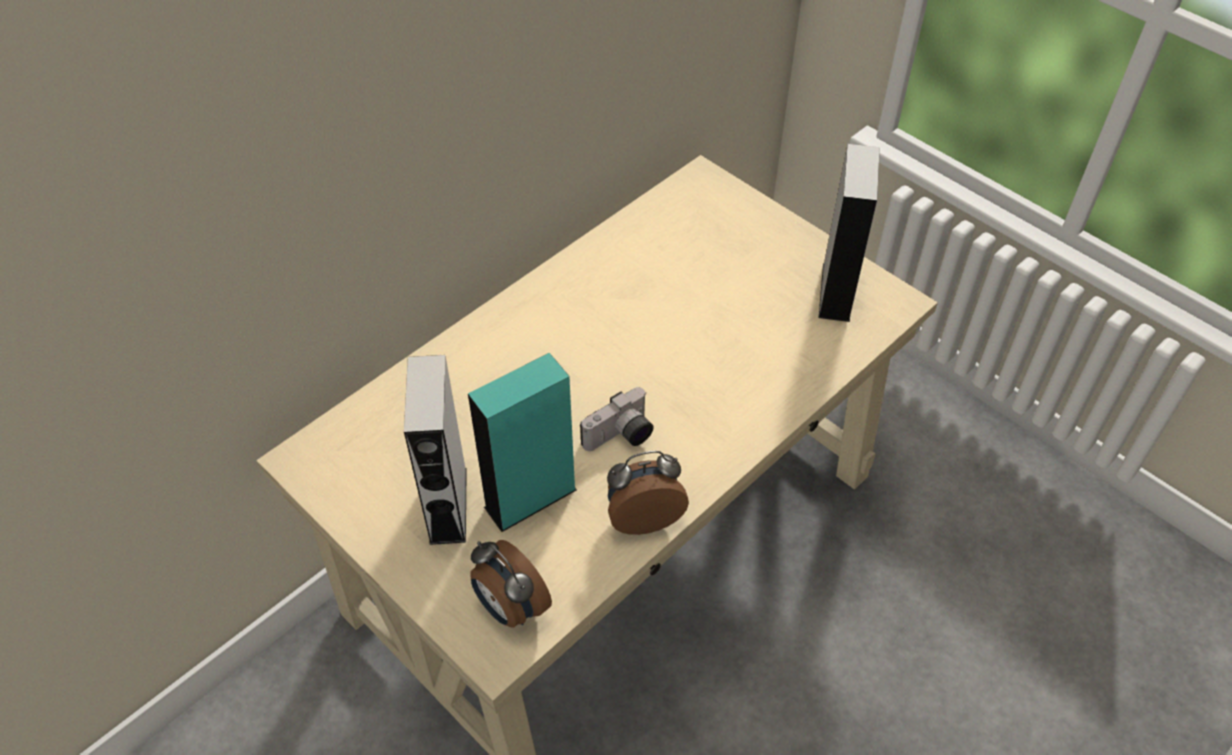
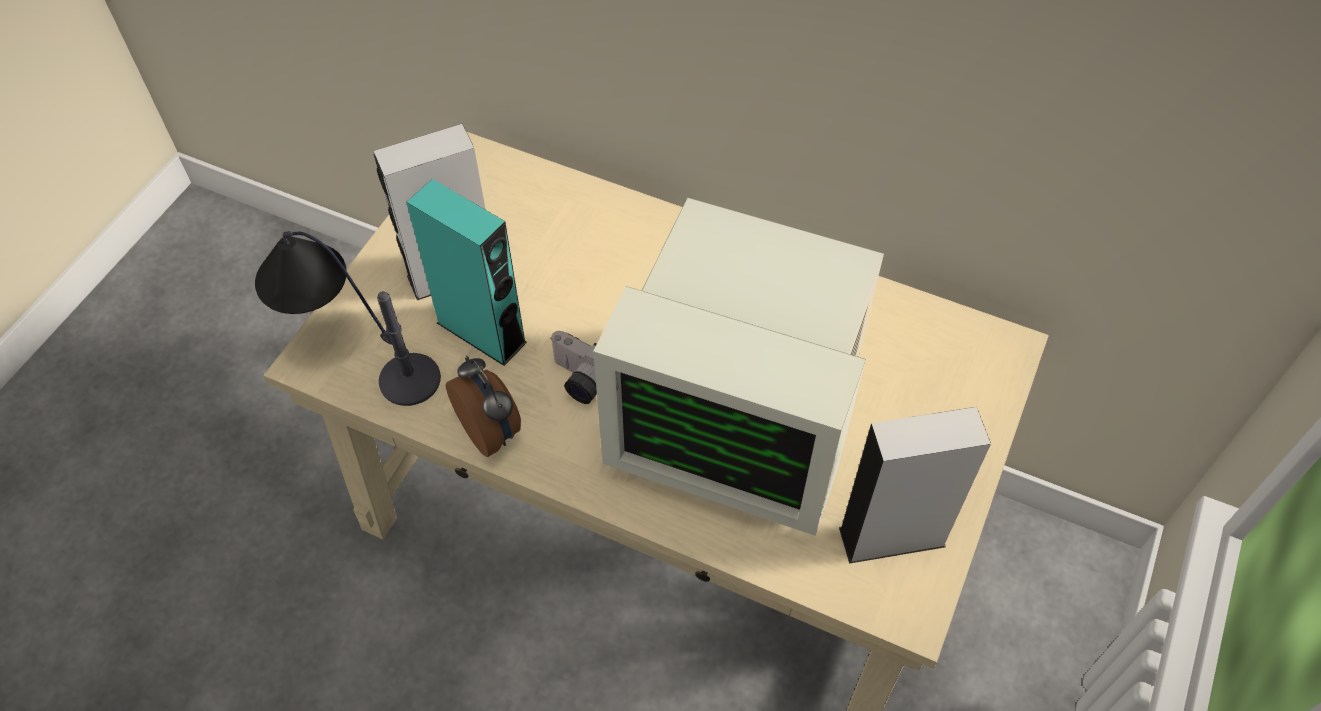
camera: 70 degrees right, 5 degrees up
(510, 608) = (357, 356): alarm clock -> table lamp
(704, 346) = (738, 423): none -> monitor

